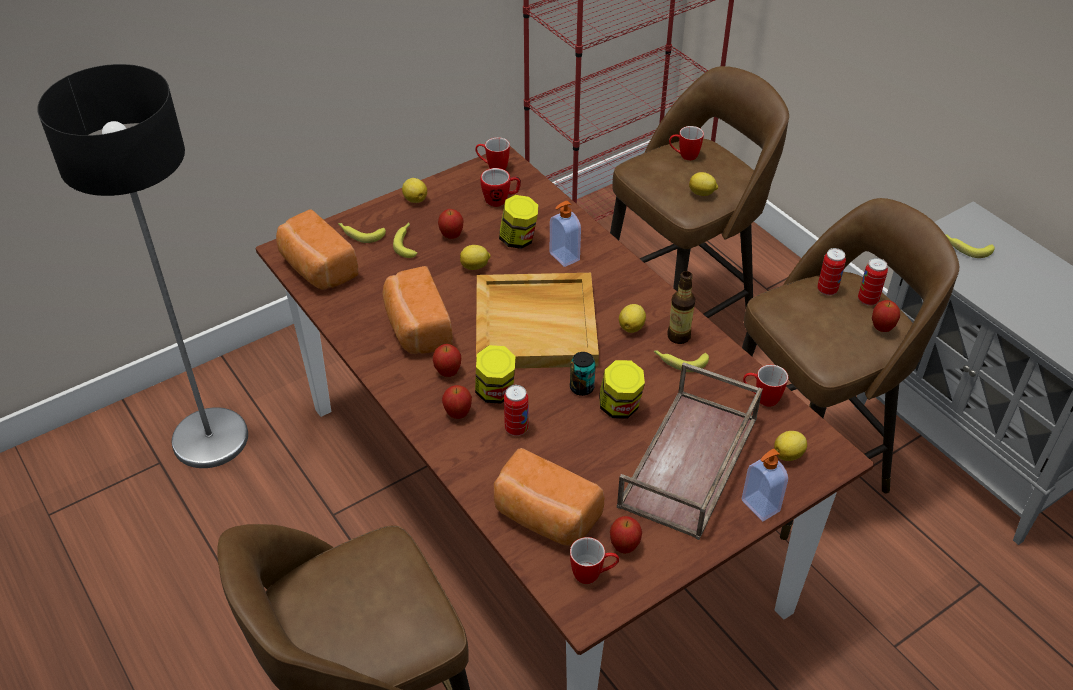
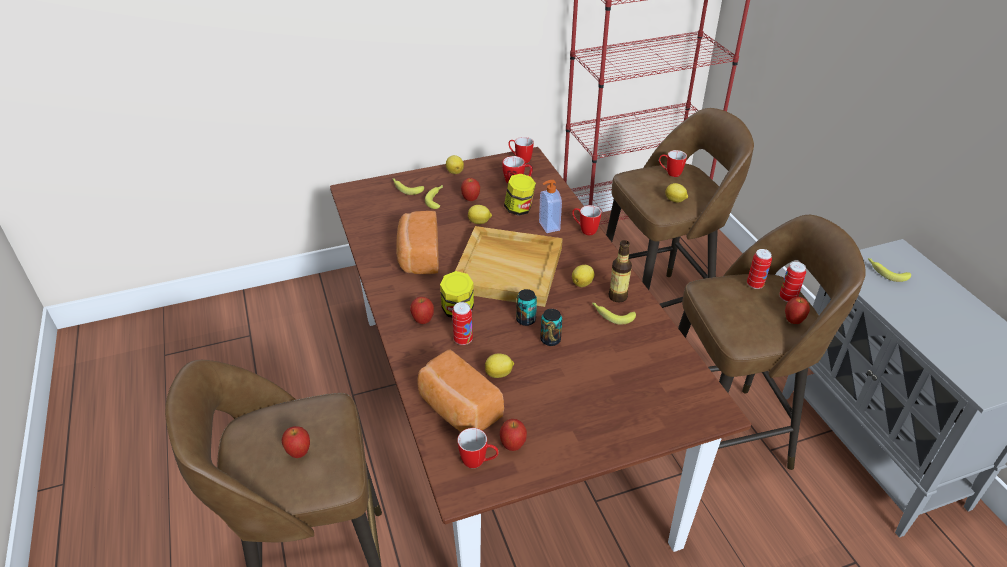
camera: 15 degrees right, 5 degrees down
(210, 438) = (289, 326): floor lamp -> none
(316, 268) = (365, 205): bread -> none
(448, 372) = (428, 290): apple -> apple (299, 453)
(620, 407) = (550, 340): jar -> can
(690, 464) = (591, 393): brown tray -> none
(759, 506) = (638, 438): soap dispenser -> none
(761, 398) = (669, 354): mug -> mug (584, 230)
(789, 454) = (678, 402): lemon -> lemon (499, 374)

